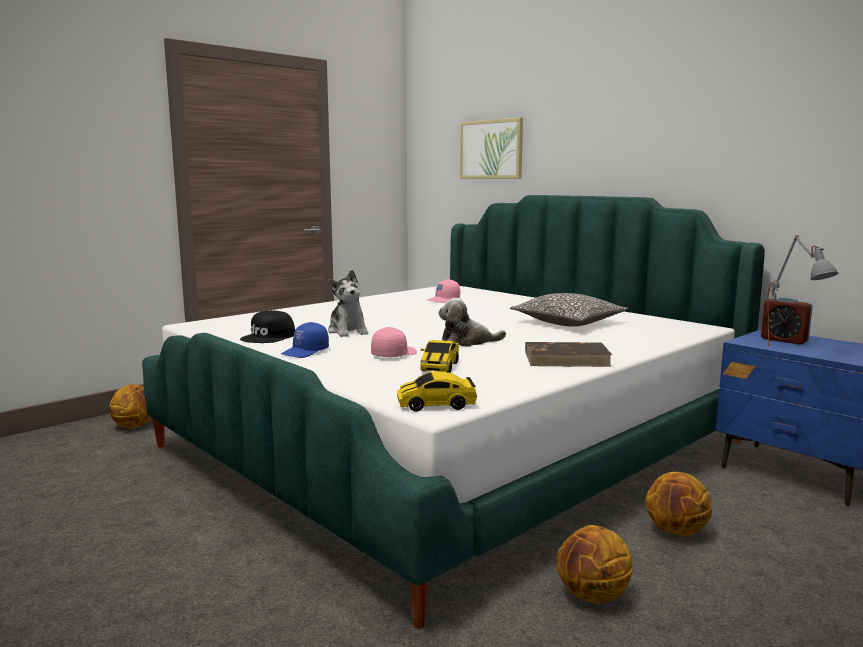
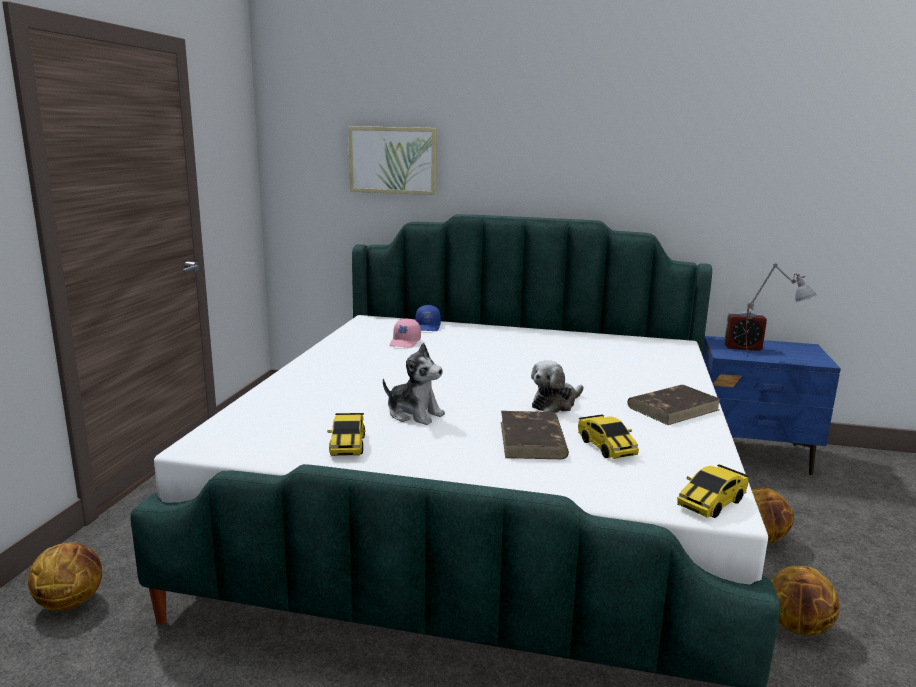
camera: 35 degrees left, 5 degrees up
(269, 337) = (347, 445): black cap -> toy car
(305, 352) = (442, 460): blue cap -> blue cap (428, 327)
(393, 354) = (532, 440): pink cap -> brown book
(568, 322) = (577, 357): pillow -> none

